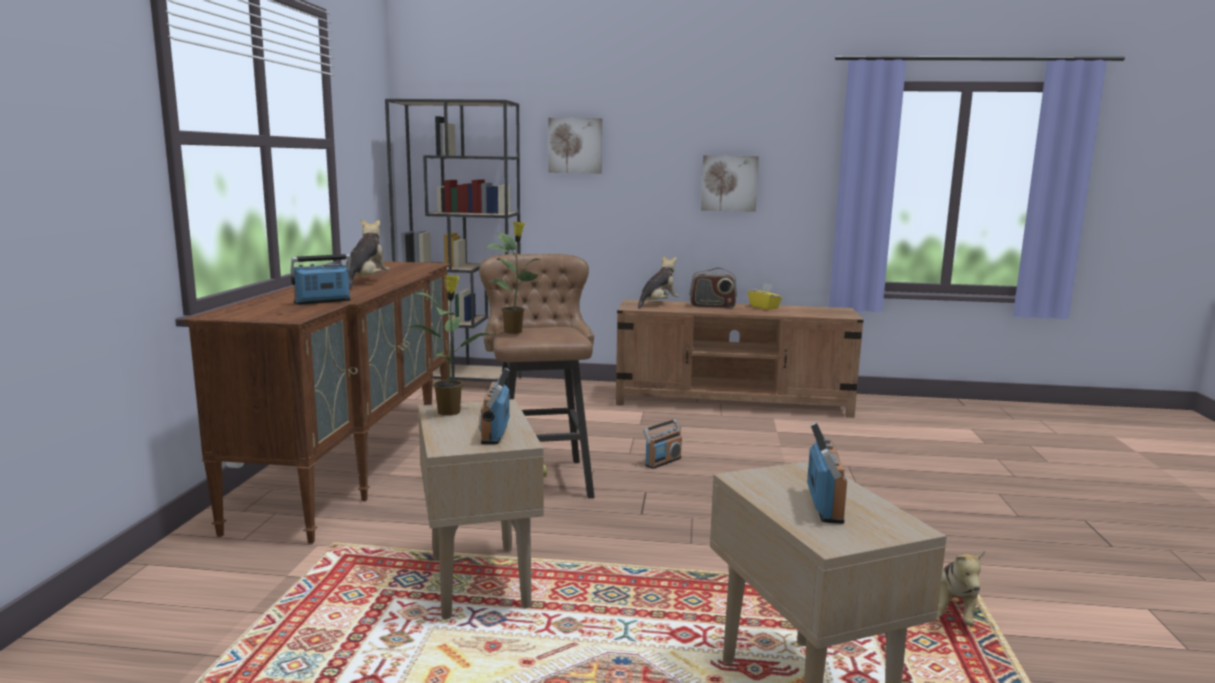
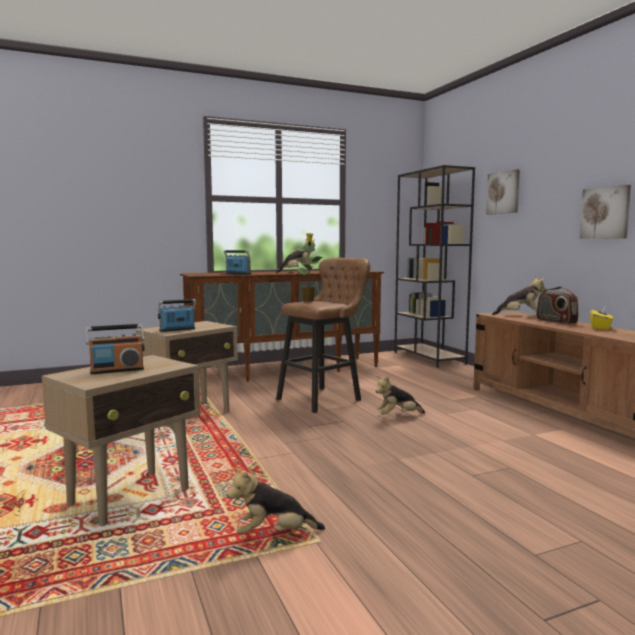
camera: 60 degrees right, 5 degrees down
(450, 411) = (201, 323): potted plant -> none
(662, 462) = (398, 416): radio -> plush toy

